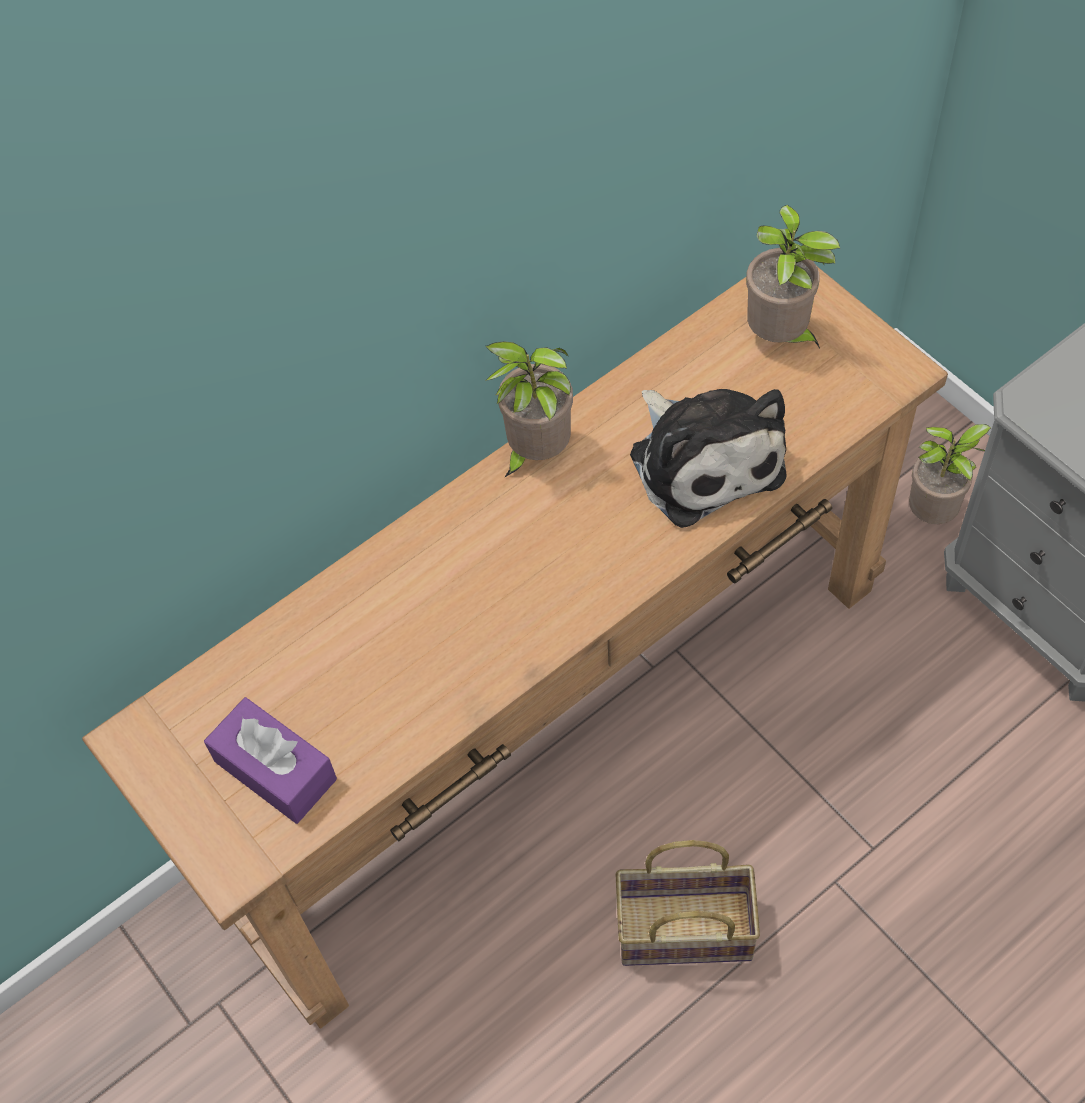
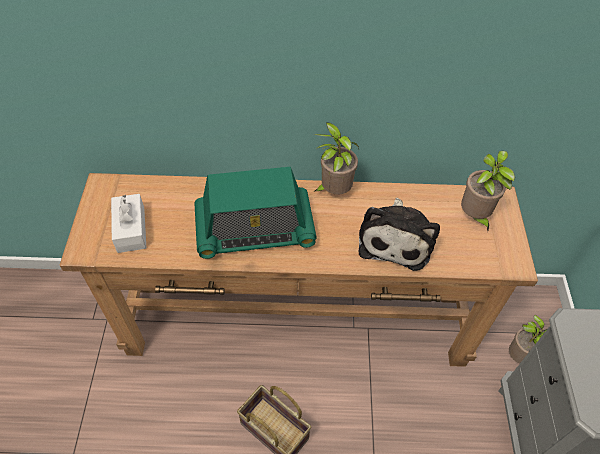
camera: 35 degrees right, 5 degrees down
(275, 770) = (131, 229): purple tissue box -> white tissue box
(478, 610) = (255, 229): none -> radio

